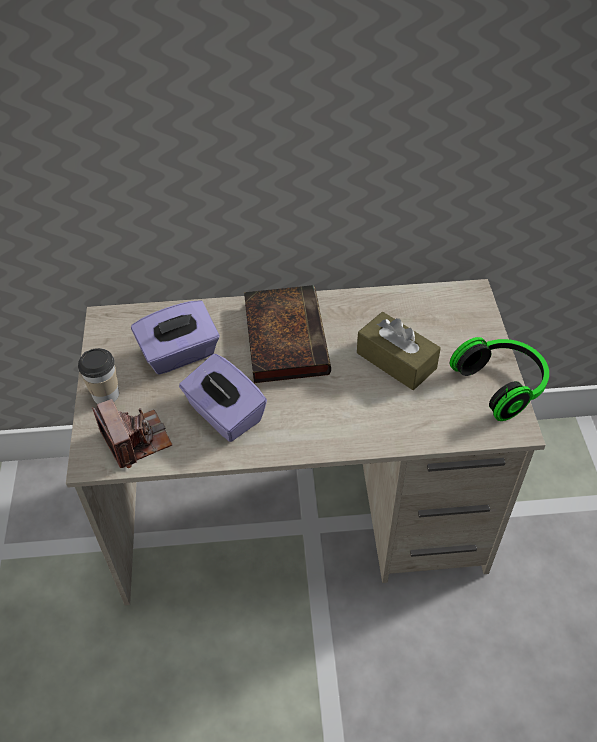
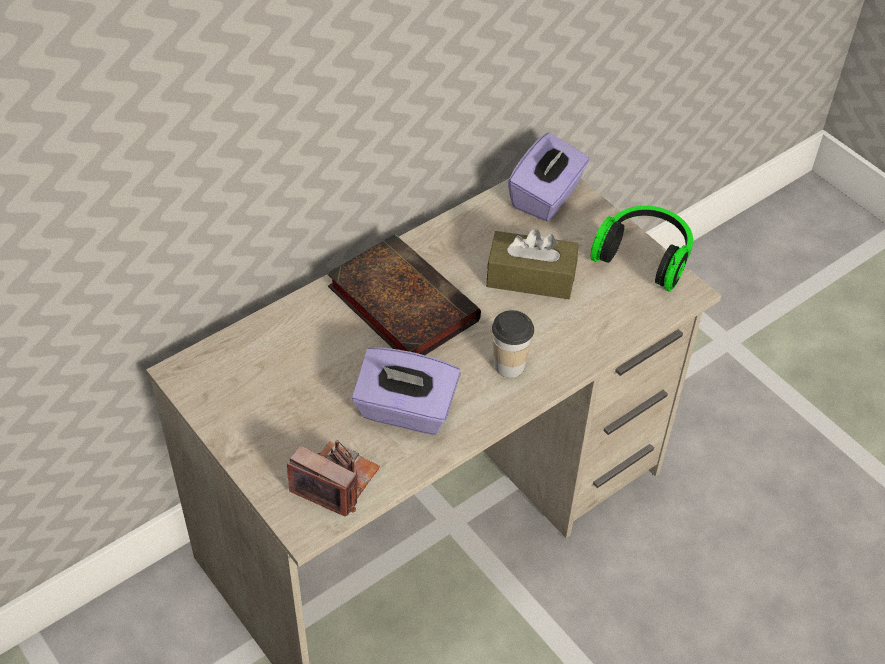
camera: 35 degrees left, 0 degrees up
(106, 395) = (259, 453): cup -> cup (509, 365)
(180, 354) = (303, 372): purple tissue box -> purple tissue box (547, 197)

